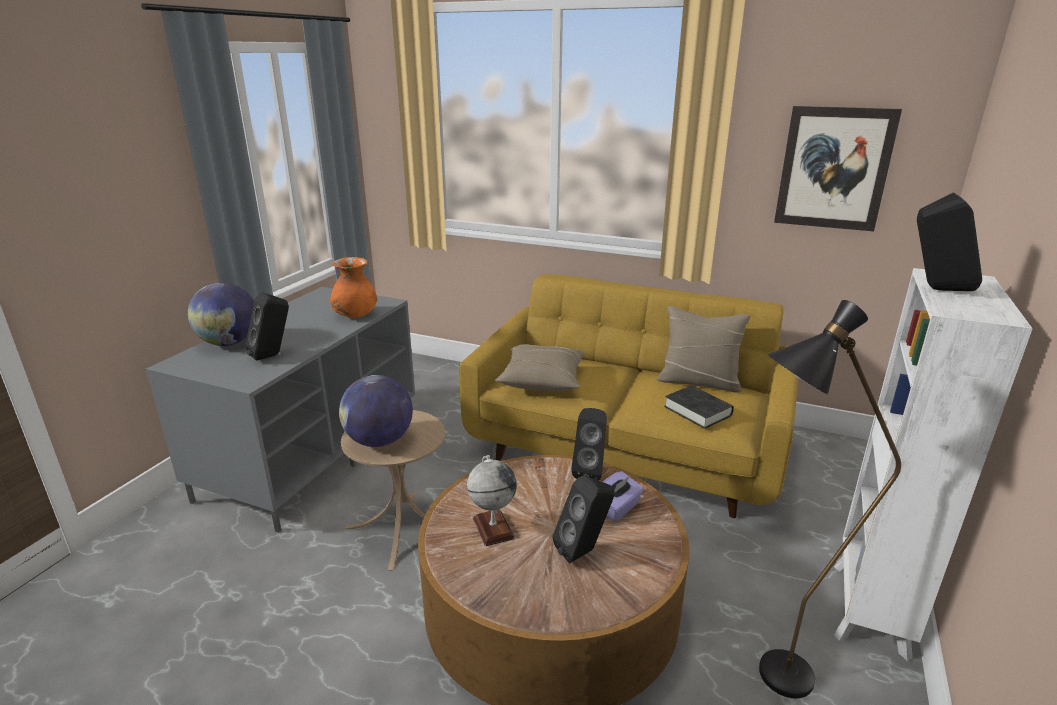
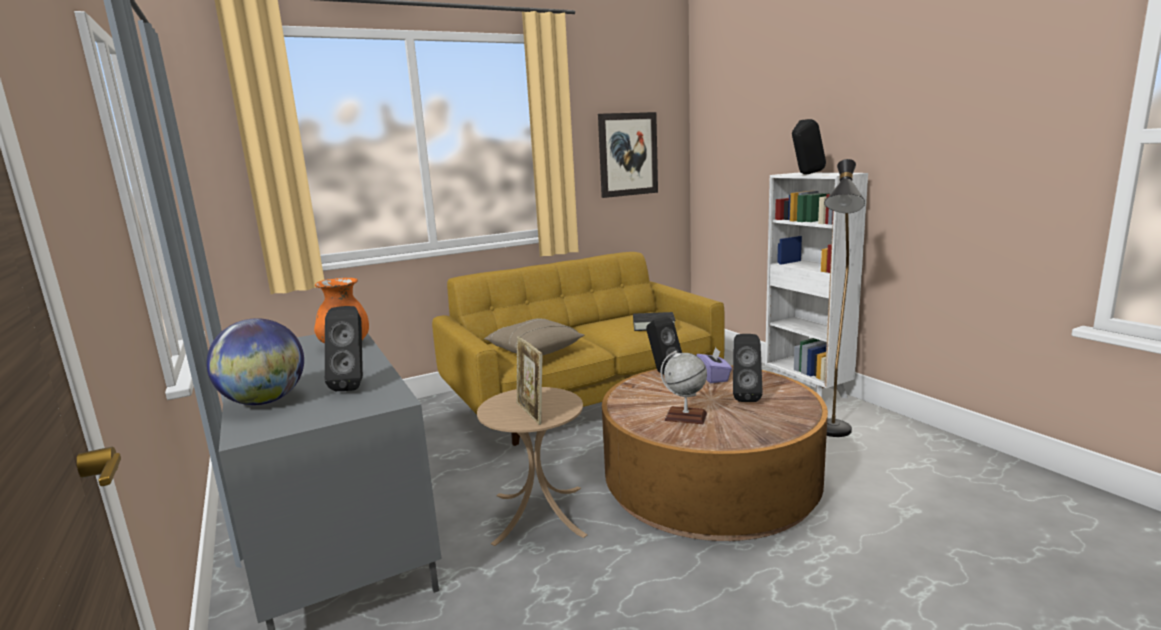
camera: 50 degrees left, 10 degrees down
(379, 441) = (531, 413): globe -> picture frame
(699, 382) = (620, 317): beige pillow -> none

